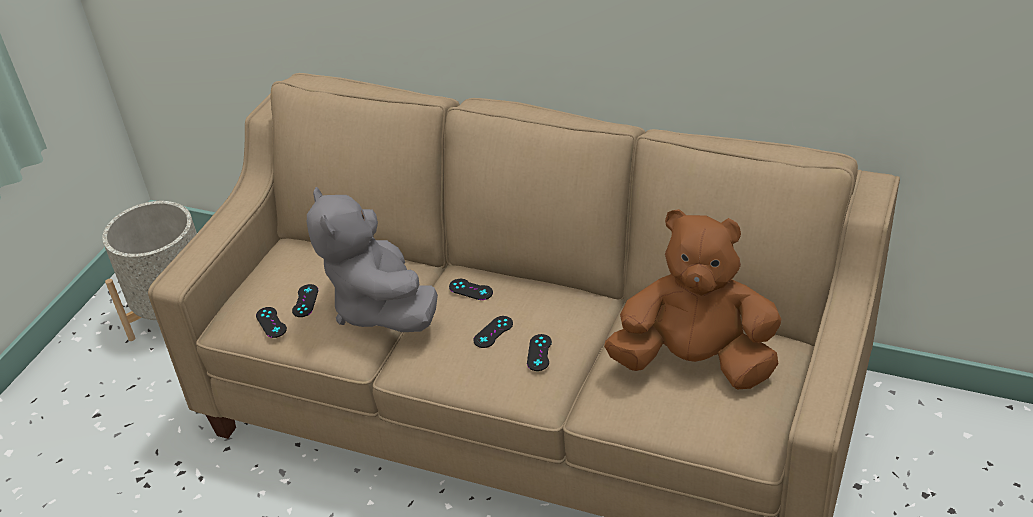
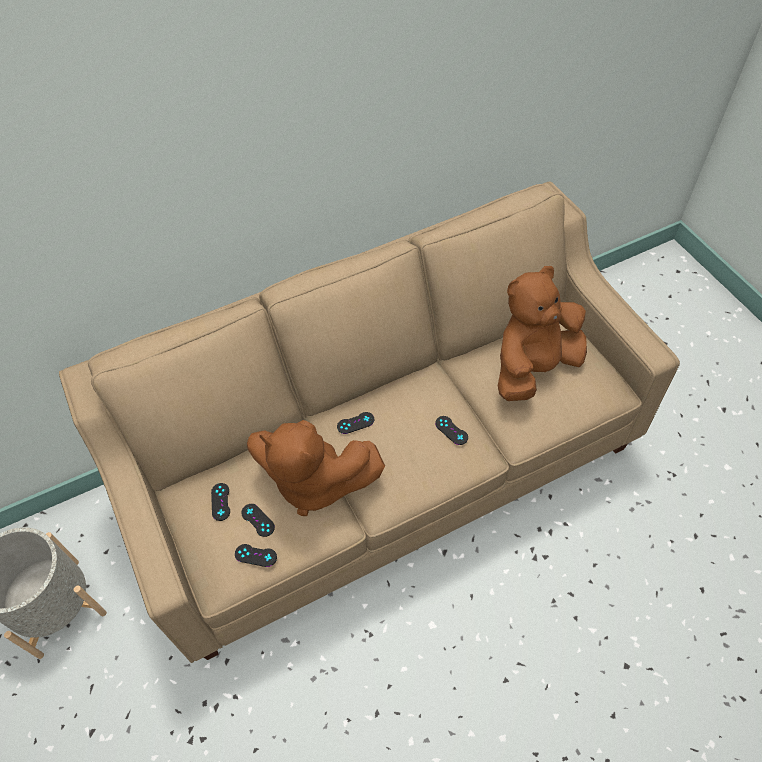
camera: 50 degrees left, 15 degrees up
(381, 307) = (314, 481): grey plush toy -> brown plush toy
(493, 332) = (408, 439): black game controller -> black game controller (220, 502)

